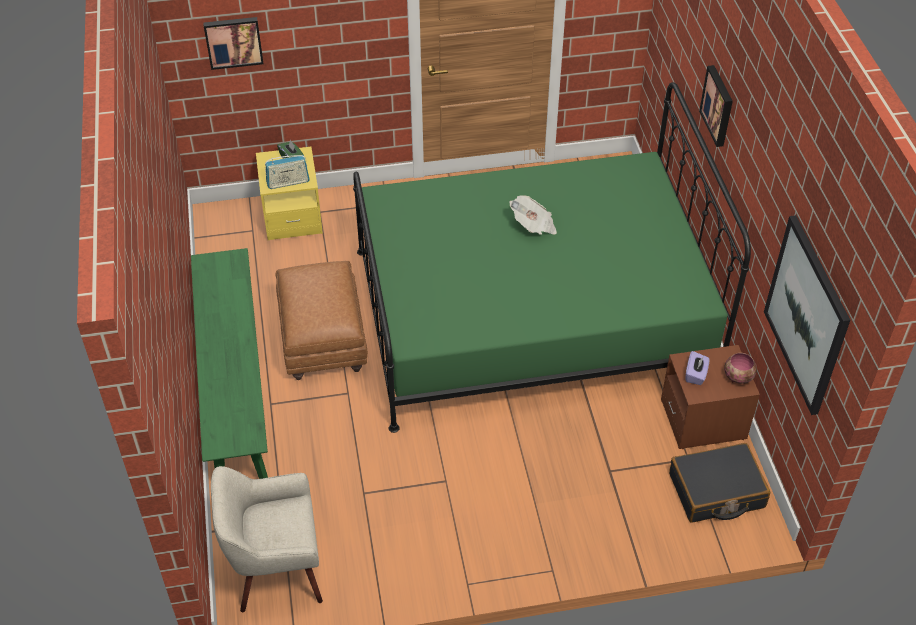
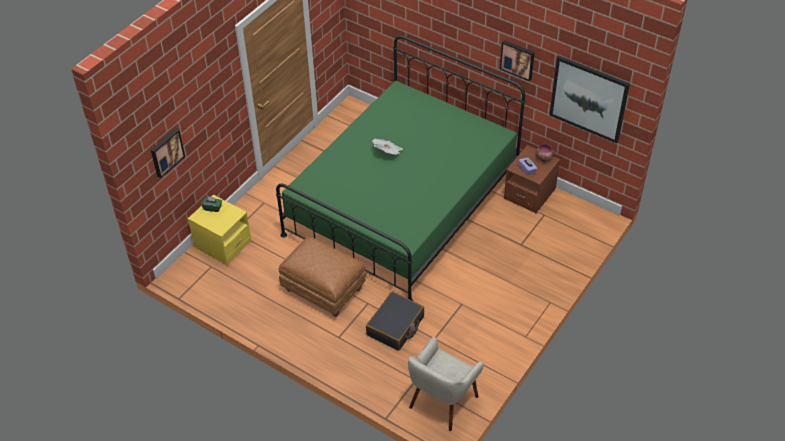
camera: 45 degrees left, 0 degrees up
(235, 389) = (312, 345): green bench -> none
(288, 182) = (227, 220): radio -> none
(716, 491) = (570, 219): black suitcase -> black suitcase (395, 326)
(718, 105) = (452, 30): picture -> picture (517, 59)

